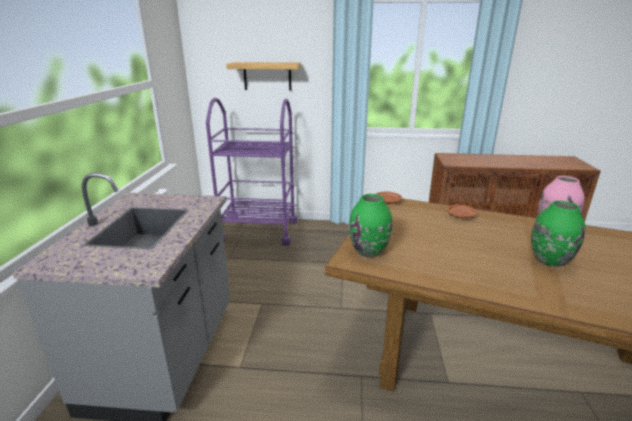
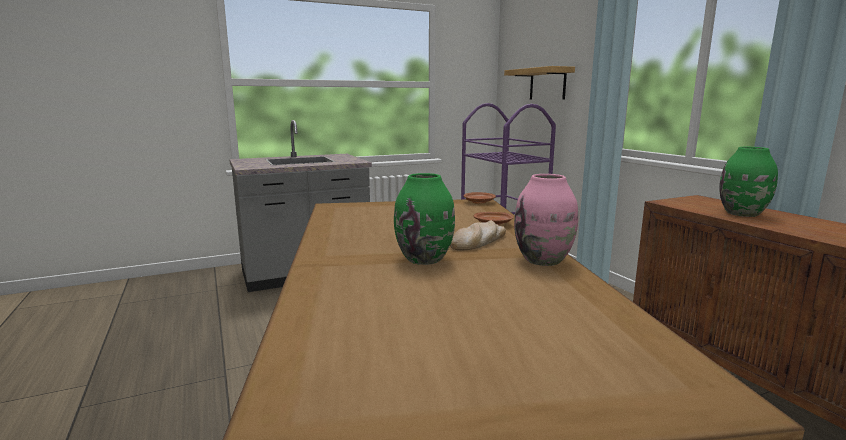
camera: 60 degrees right, 10 degrees down
(369, 251) = (354, 208): green vase -> green vase (743, 213)
(506, 232) = (478, 241): none -> bread

